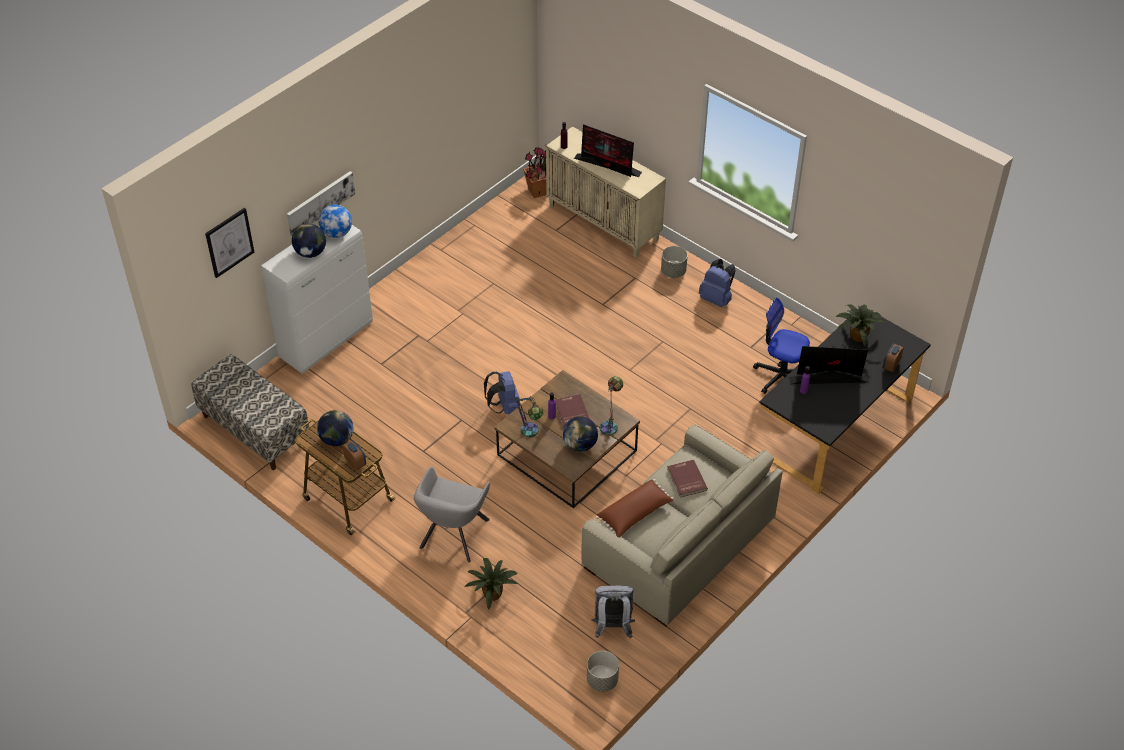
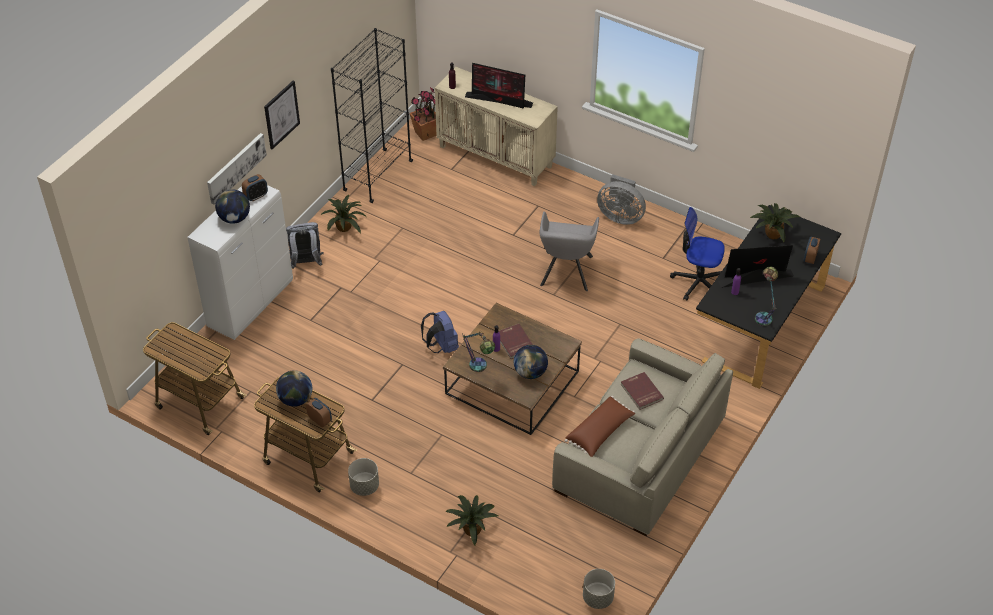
camera: 10 degrees left, 0 degrees up
(229, 242) = (158, 217): picture -> picture (281, 114)
(254, 430) = (199, 402): bench -> cart
(336, 233) = (256, 196): globe -> alarm clock
(436, 276) = (345, 227): none -> potted plant
(453, 536) = (420, 479): grey armchair -> grey armchair (566, 273)
(480, 228) = (377, 176): none -> black bookcase
(611, 424) = (555, 349): table lamp -> table lamp (764, 315)
(612, 627) = (595, 545): grey backpack -> grey backpack (306, 263)
(673, 272) = (573, 195): grey planter -> grey planter (364, 486)
(716, 299) = (620, 216): blue backpack -> grey fan

